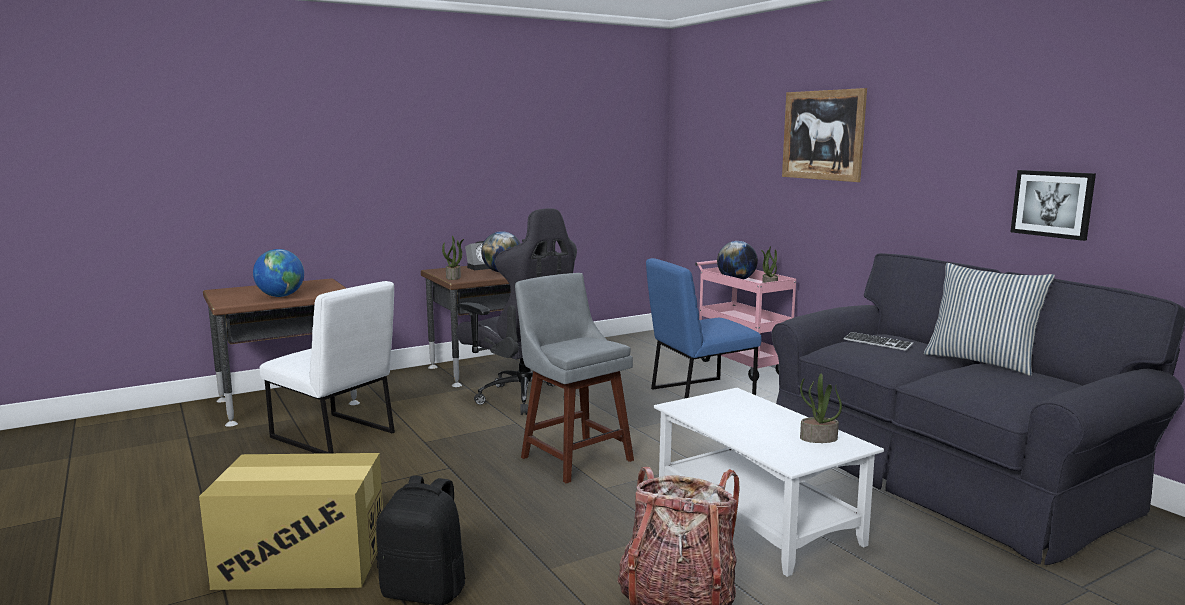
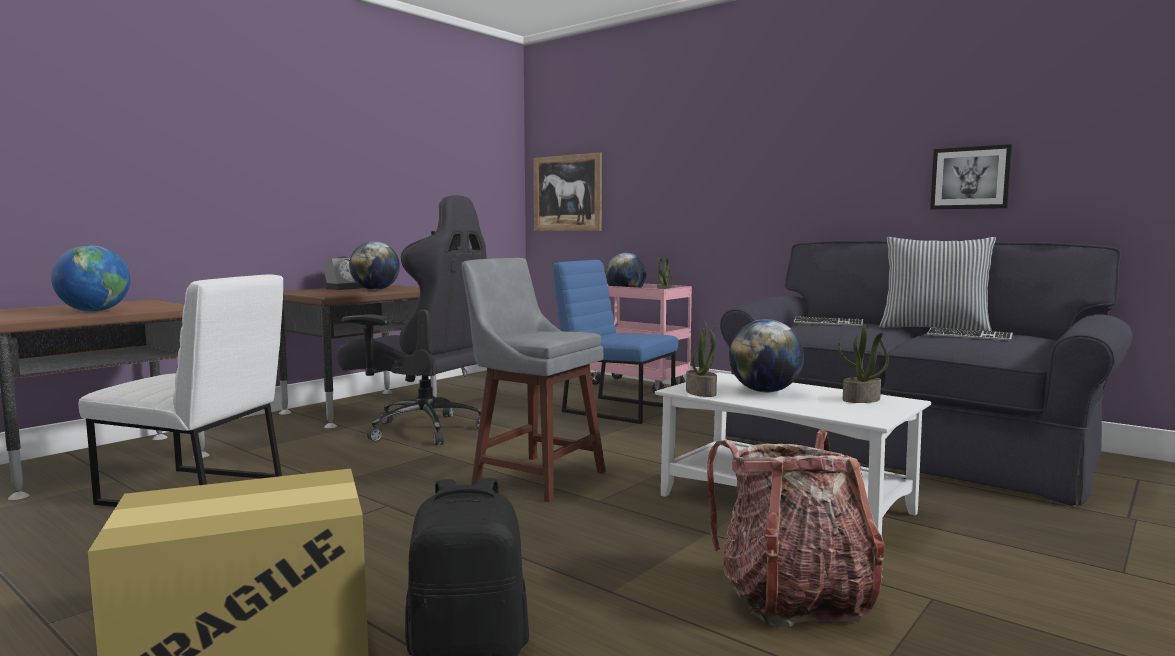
camera: 20 degrees left, 5 degrees down
(453, 277) = (321, 294): potted plant -> potted plant (701, 393)
(699, 393) = (615, 409): blue chair -> blue chair turned 75 degrees clockwise
(745, 417) = (765, 391): none -> globe
(823, 135) = (714, 138): picture -> picture (567, 193)
(990, 379) = (969, 336): none -> keyboard

